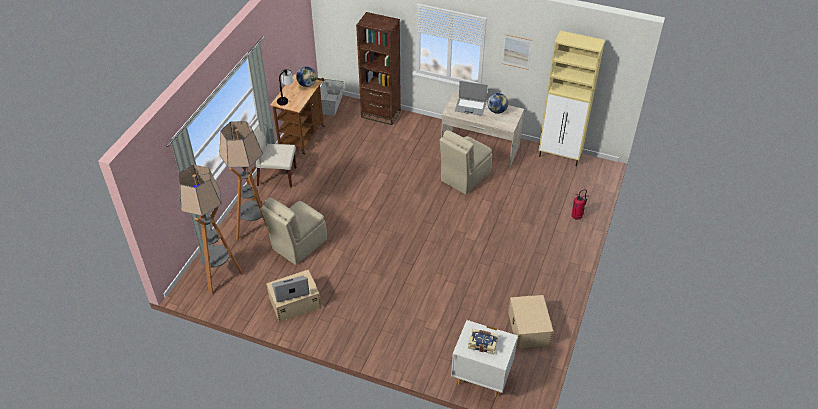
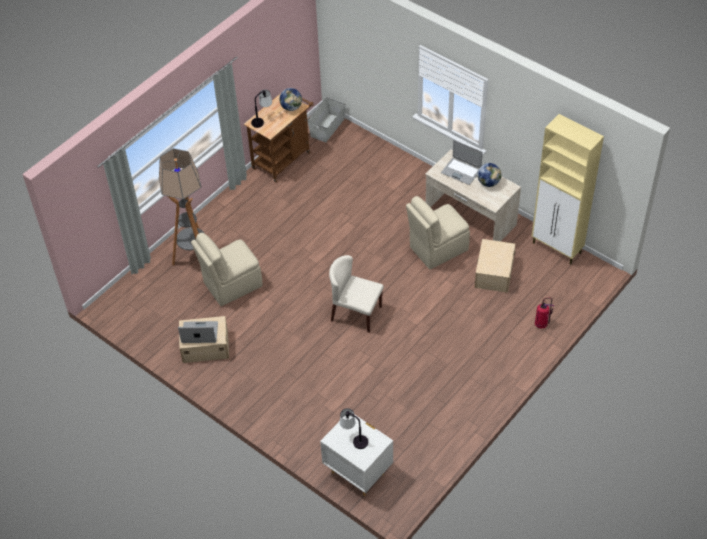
camera: 20 degrees right, 5 degrees up
(220, 276) = (142, 300): floor lamp -> none
(276, 176) = (237, 201): beige chair -> beige chair (356, 313)
(380, 114) = (377, 151): brown bookcase -> none
(482, 343) = (354, 439): book -> table lamp
(516, 51) = (517, 123): picture -> none
(528, 329) = (429, 435): beige storage box -> beige storage box (493, 273)

